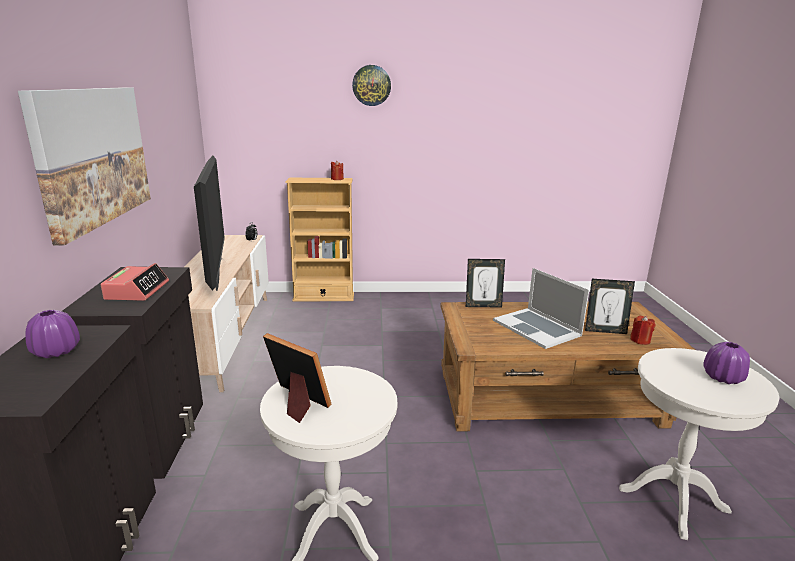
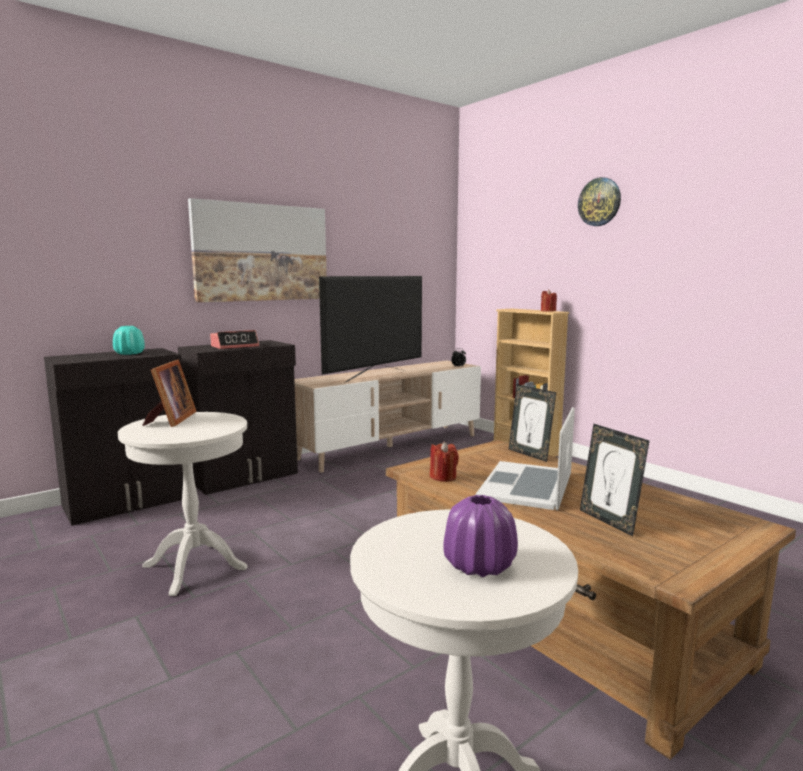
camera: 55 degrees right, 10 degrees down
(56, 351) = (130, 354): purple vase -> turquoise vase
(640, 340) = (630, 548): red candle -> red candle (443, 477)

